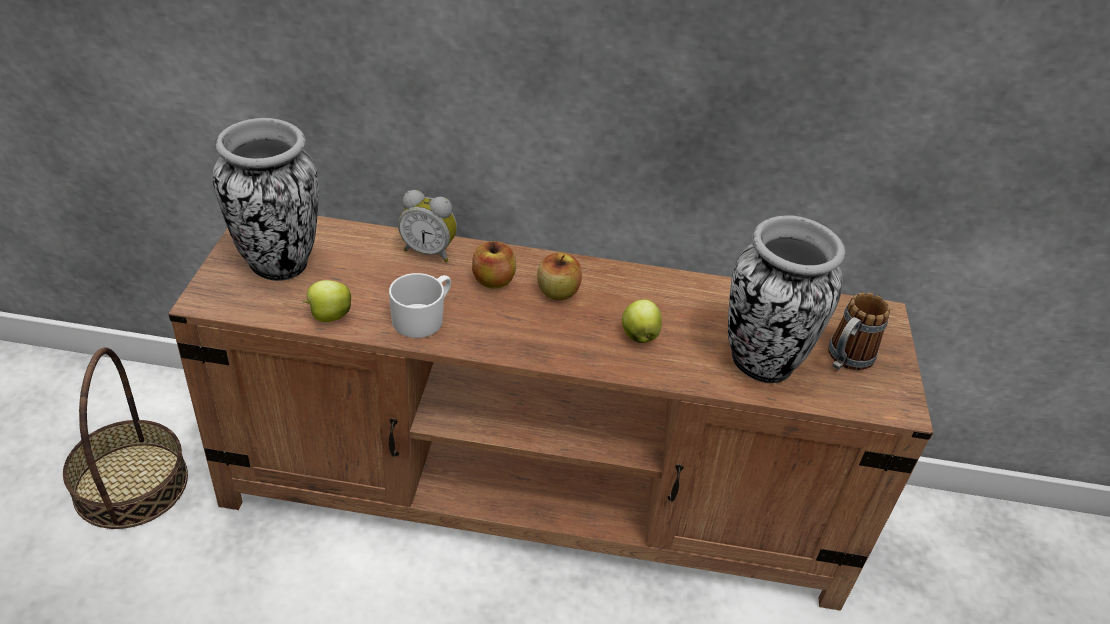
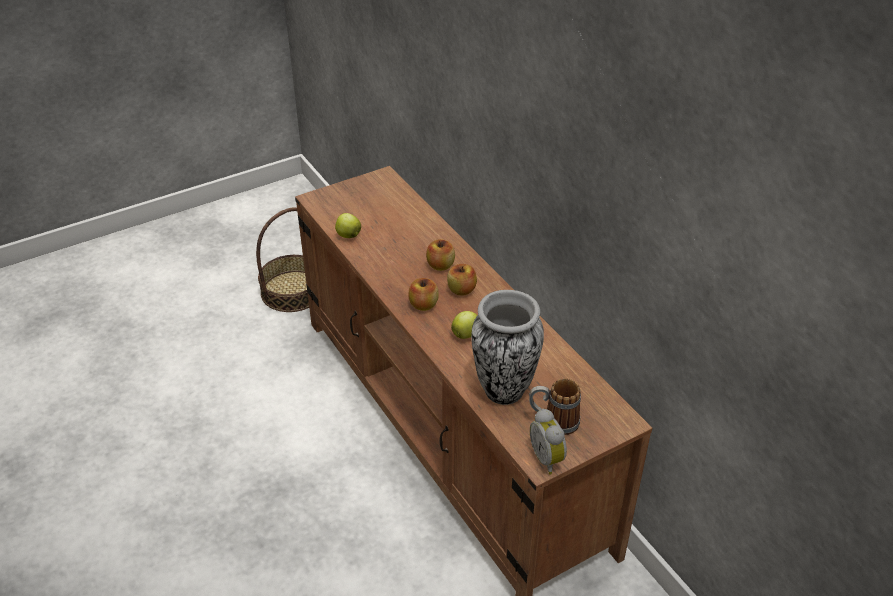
camera: 55 degrees right, 0 degrees up
(277, 265) = (362, 201): vase -> none
(423, 318) = (383, 261): white mug -> none
(429, 251) = (434, 234): alarm clock -> alarm clock (548, 458)
(548, 335) = (423, 305): none -> apple

